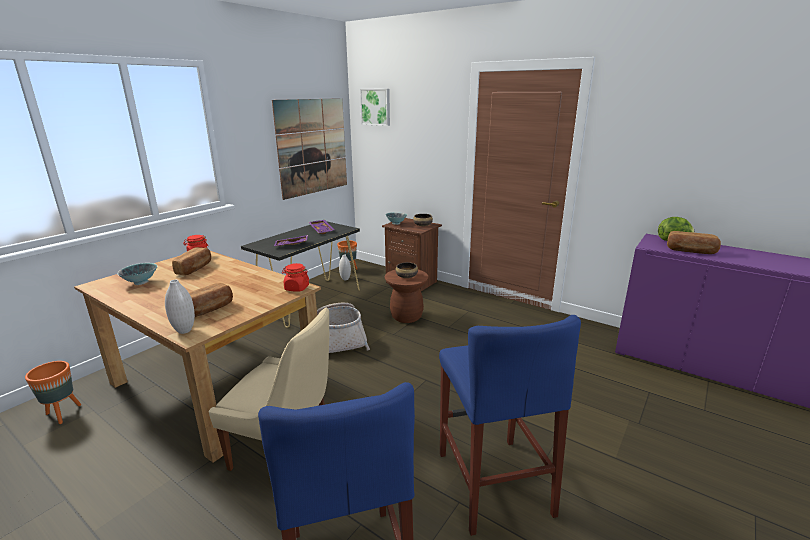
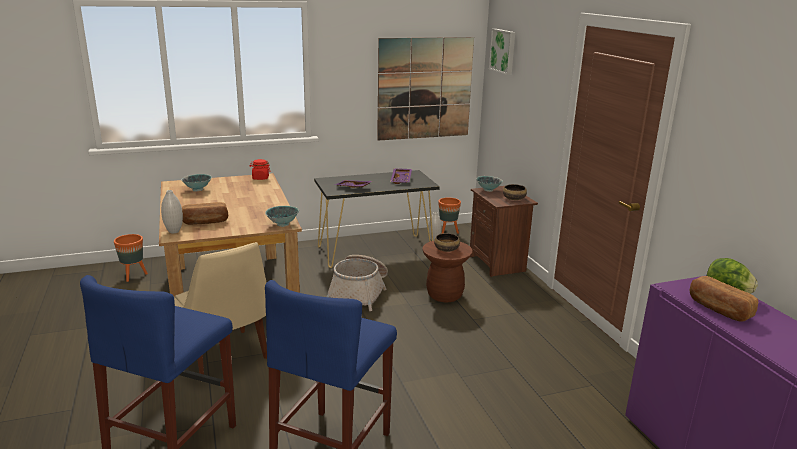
camera: 35 degrees right, 0 degrees up
(195, 268) = (243, 188): bread -> none
(296, 288) = (283, 224): red jar -> bowl

